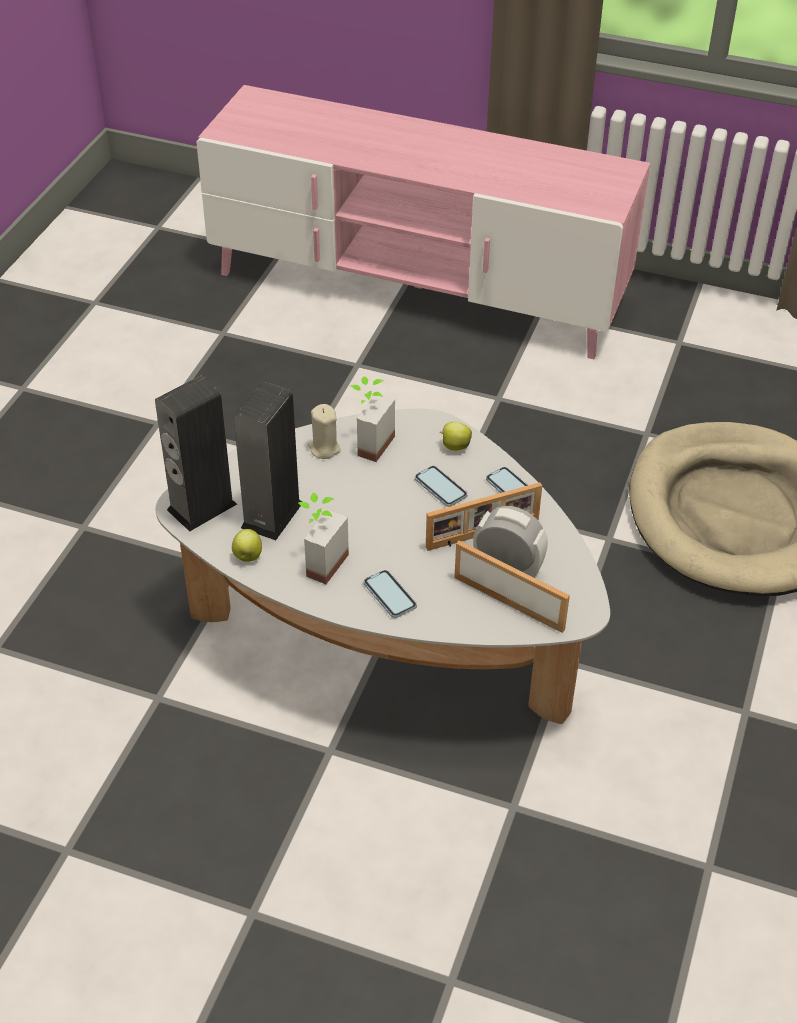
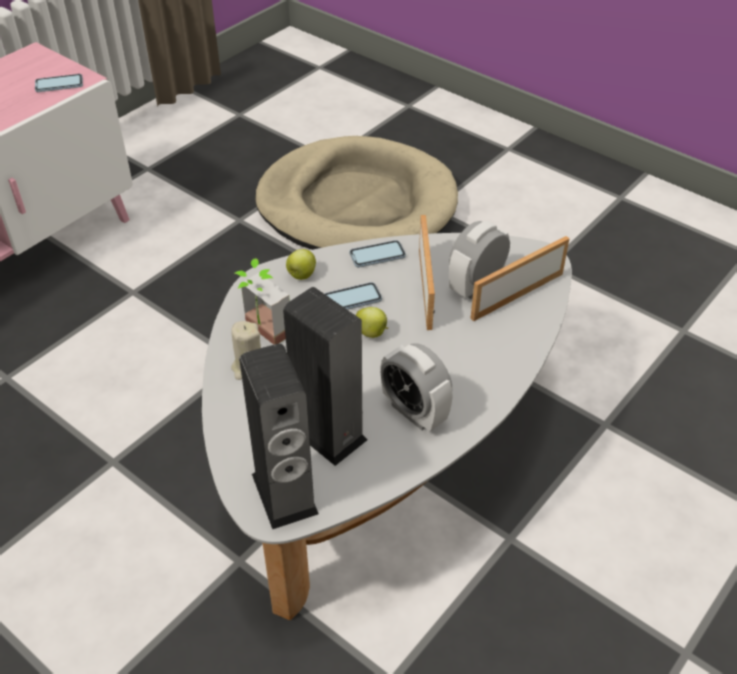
camera: 70 degrees left, 0 degrees up
(248, 556) = (382, 469): apple -> apple (372, 333)
(319, 562) = (414, 412): potted plant -> alarm clock
(389, 595) = (480, 370): phone -> phone (59, 85)

